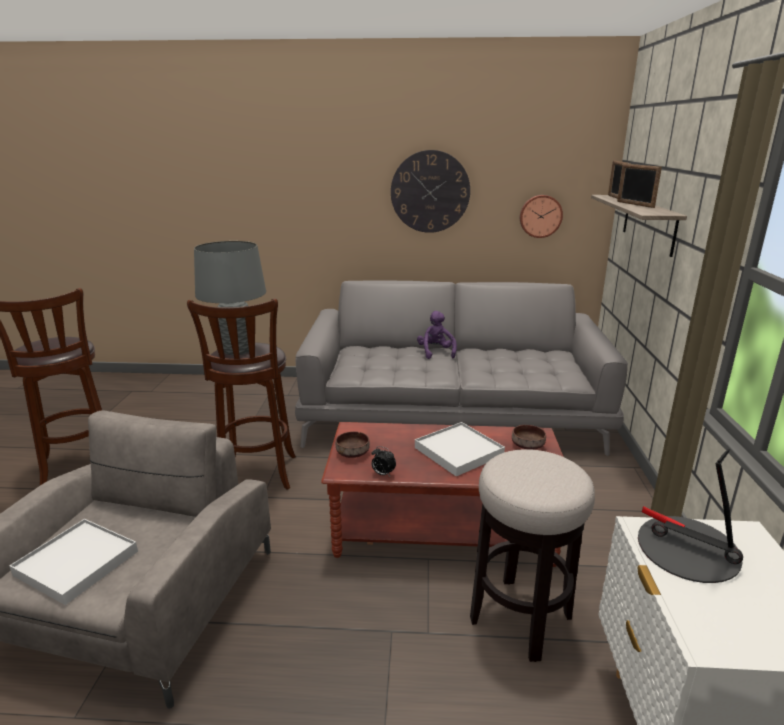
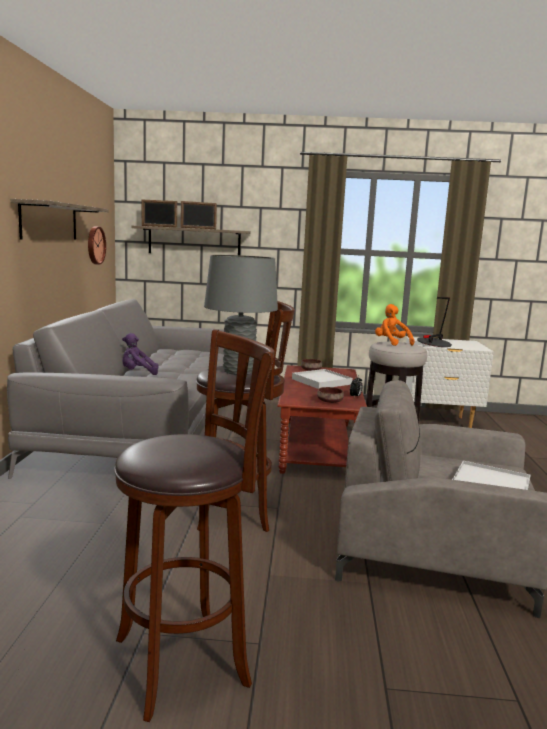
camera: 90 degrees left, 10 degrees down
(430, 192) = (49, 221): wall clock -> shelf
(545, 465) = (391, 343): none -> orange plush toy

